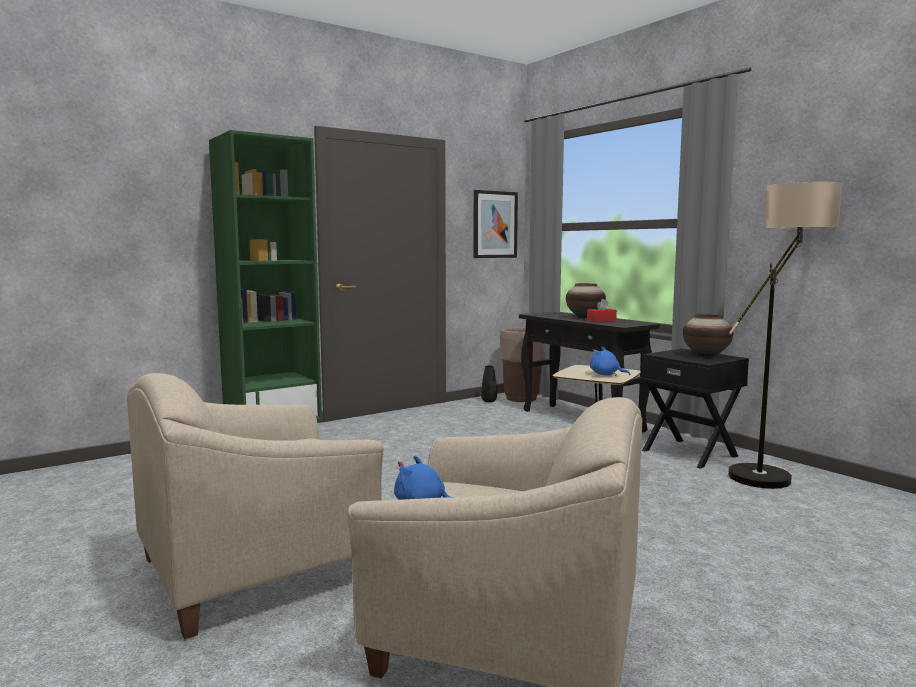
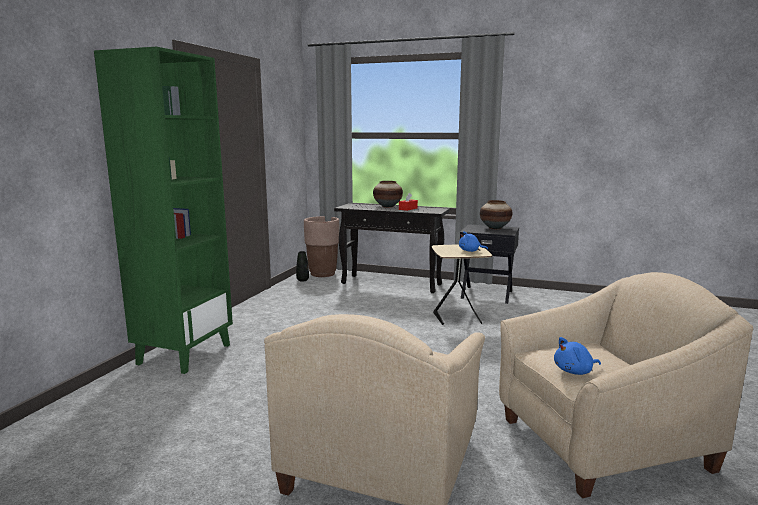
camera: 35 degrees left, 5 degrees up
(494, 224) = (290, 133): picture -> none
(772, 473) = (543, 298): floor lamp -> none

